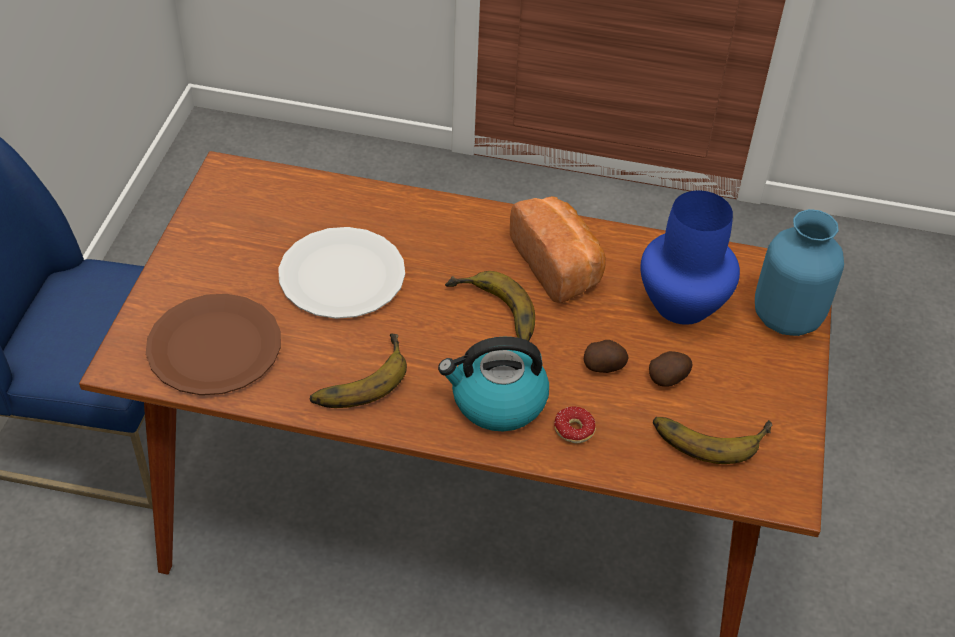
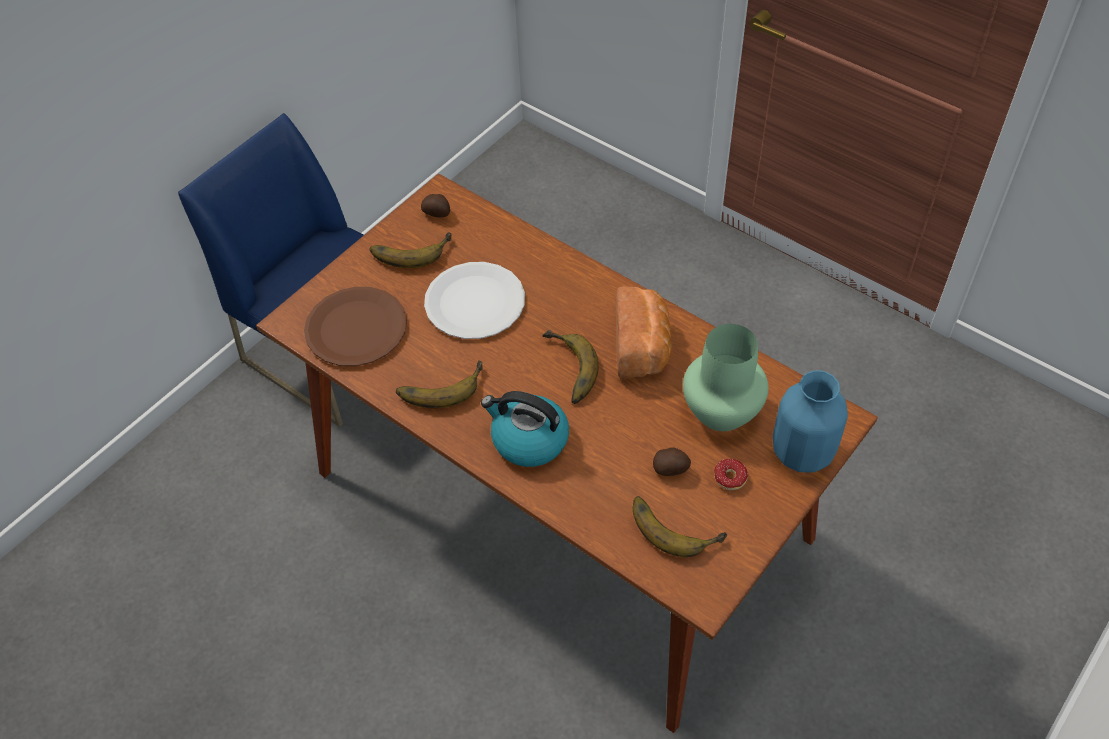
camera: 30 degrees right, 5 degrees up
(227, 241) = (410, 249): none -> banana
(569, 434) = (566, 485): donut -> donut (724, 480)
(604, 367) = (626, 441): potato -> potato (437, 213)
(681, 305) = (720, 413): blue vase -> green vase

